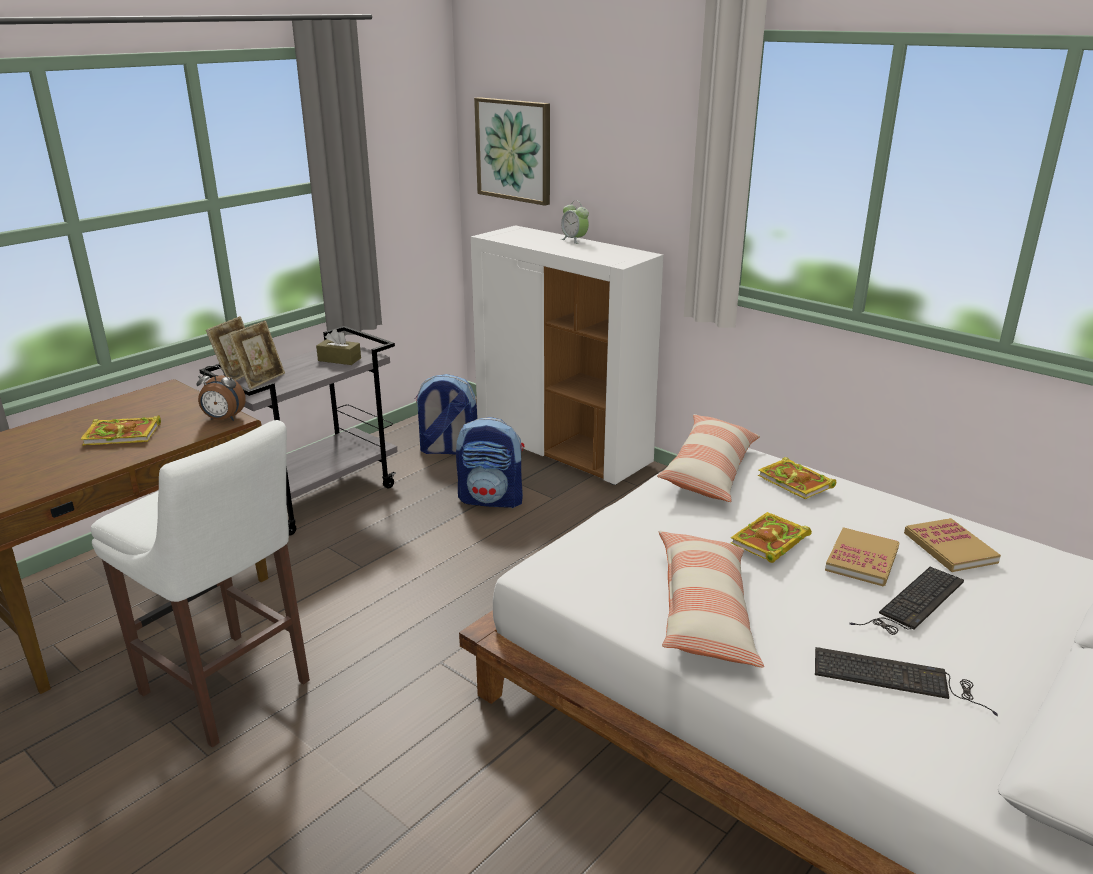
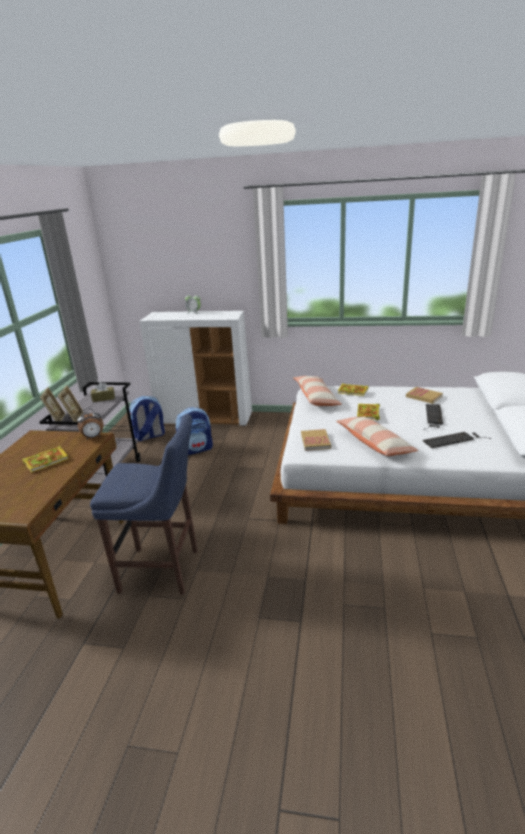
camera: 30 degrees left, 0 degrees up
(229, 691) = (163, 571): white stool -> blue stool
(514, 150) = (144, 273): picture -> none
(862, 559) = (404, 409): book -> book (315, 441)

